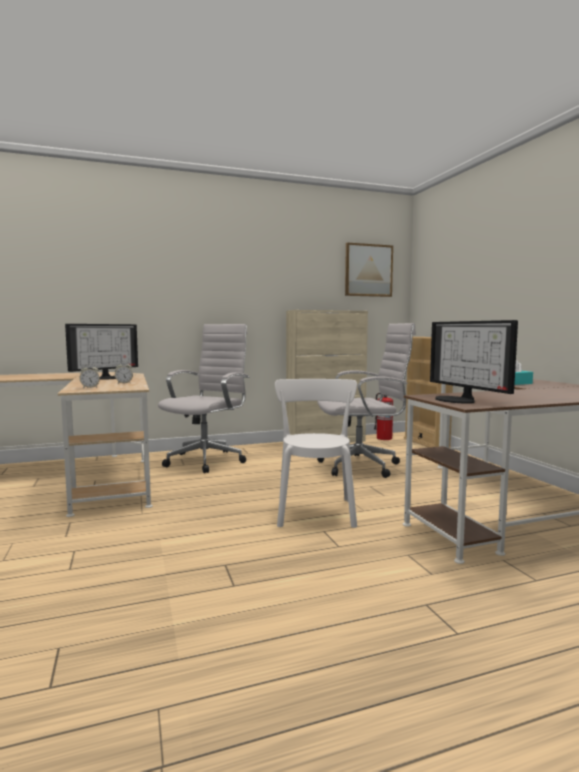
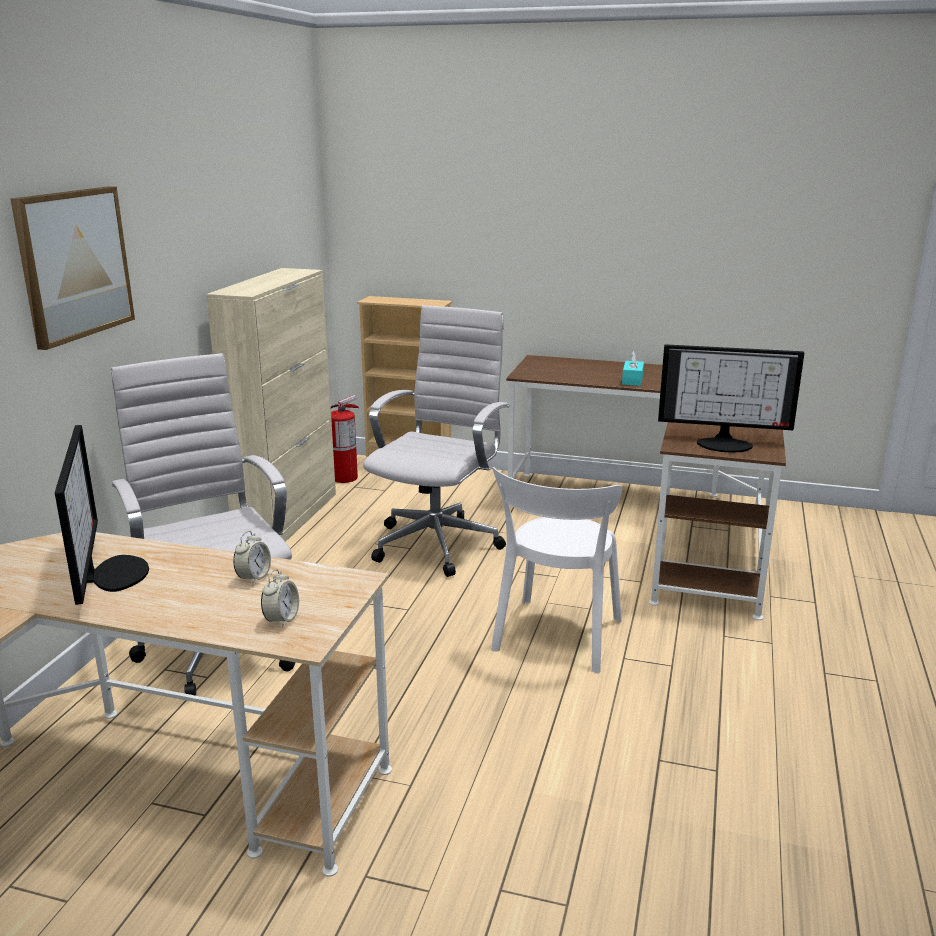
camera: 55 degrees left, 15 degrees up
(315, 510) = (556, 638): white chair -> white chair turned 105 degrees counterclockwise
(368, 270) = (283, 184): picture -> picture (74, 264)

